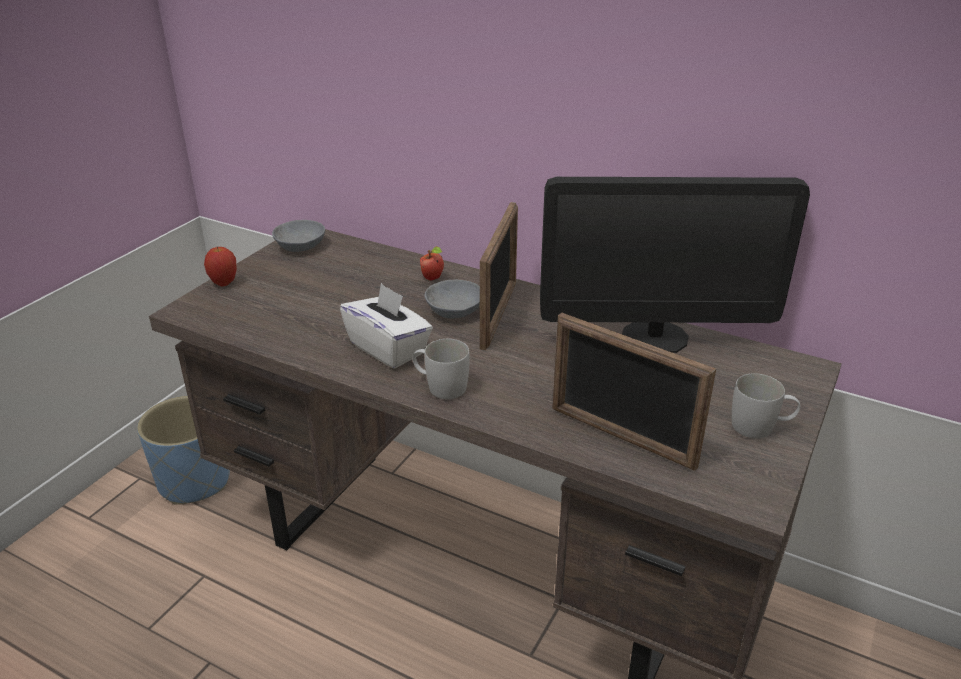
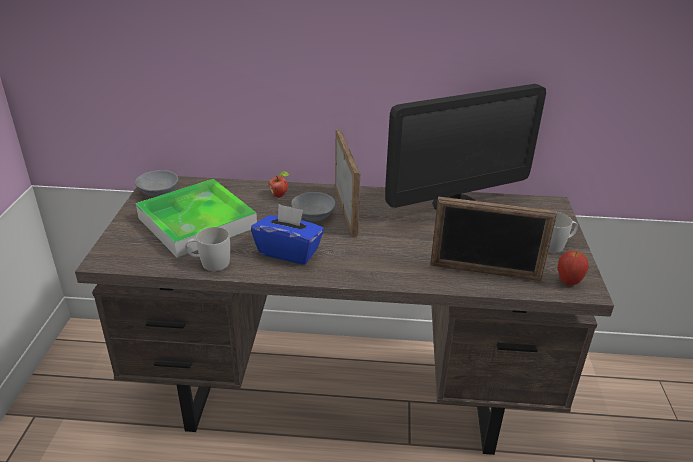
camera: 25 degrees left, 0 degrees up
(195, 481) = (87, 404): blue planter -> none
(224, 283) = (119, 232): apple -> apple (568, 282)
(313, 290) = (197, 222): none -> tray
(388, 348) = (289, 251): white tissue box -> blue tissue box
(440, 386) = (346, 269): white mug -> white mug (209, 263)

